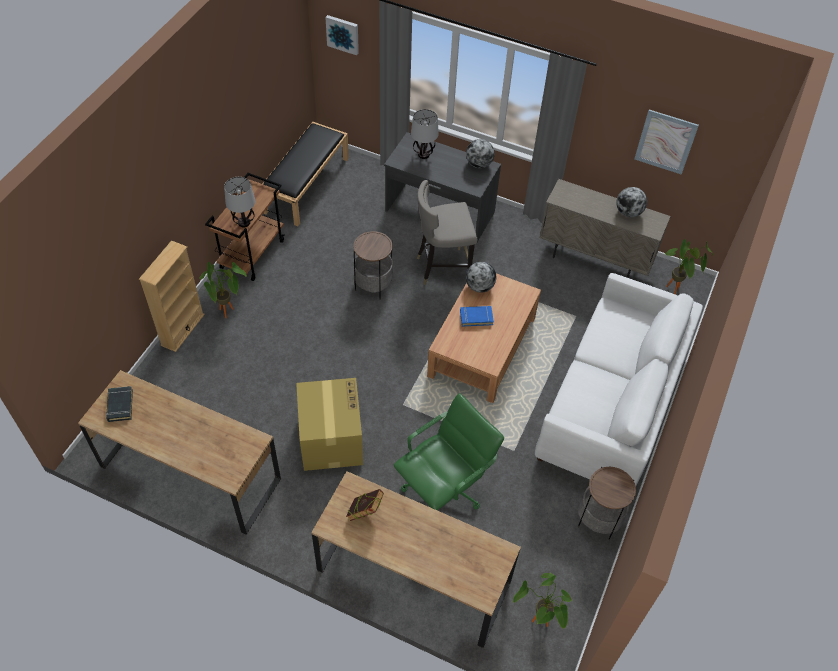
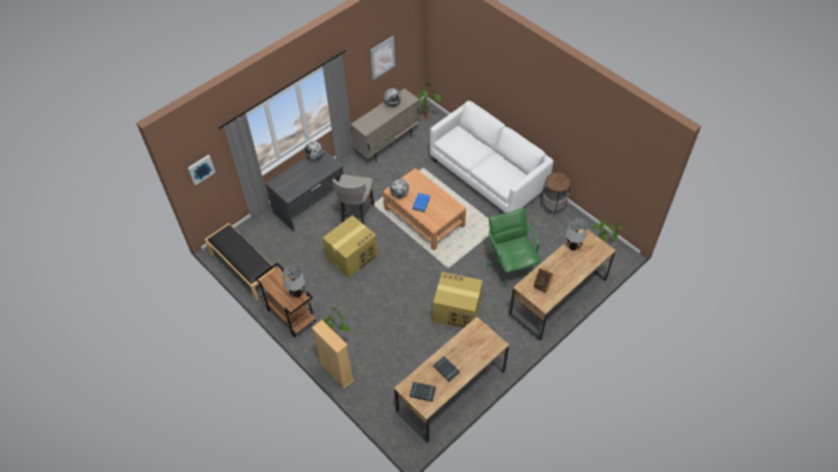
camera: 65 degrees left, 0 degrees up
(165, 423) = (446, 370): none -> black book
(373, 285) = (352, 256): side table -> cardboard box
(423, 154) = (291, 181): table lamp -> table lamp (572, 246)

